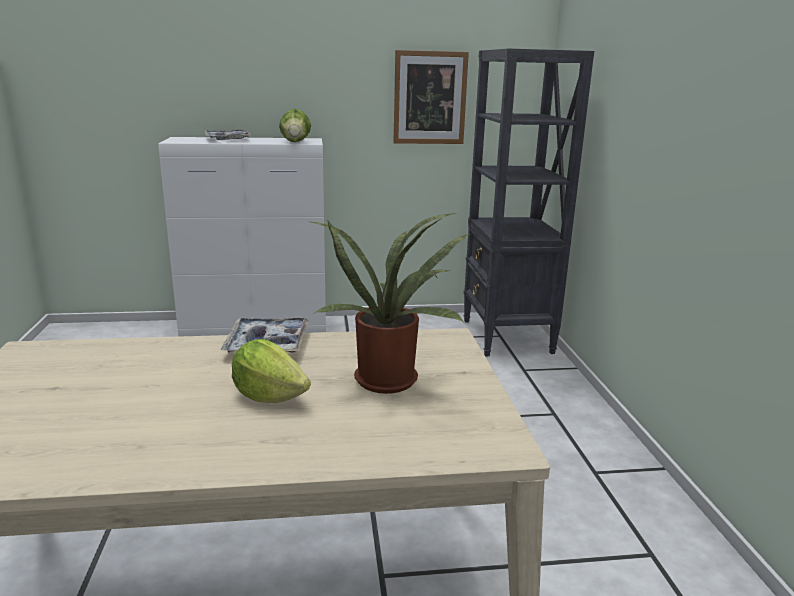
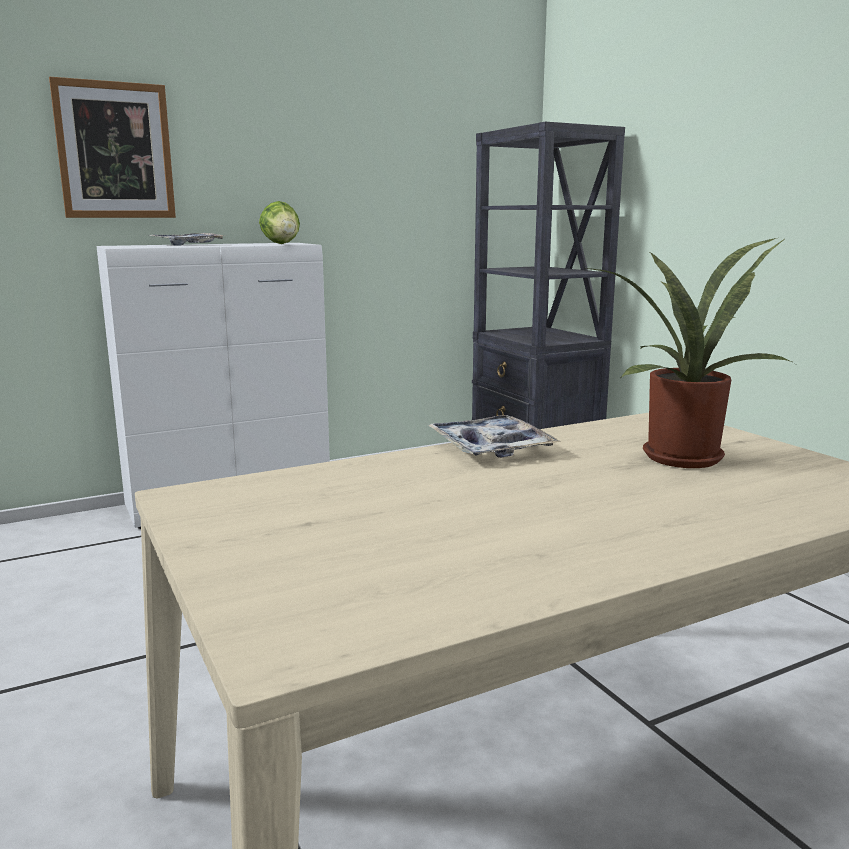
camera: 20 degrees left, 5 degrees down
(269, 396) = (589, 488): lettuce -> none
(430, 98) = (418, 191): picture -> picture (115, 151)

